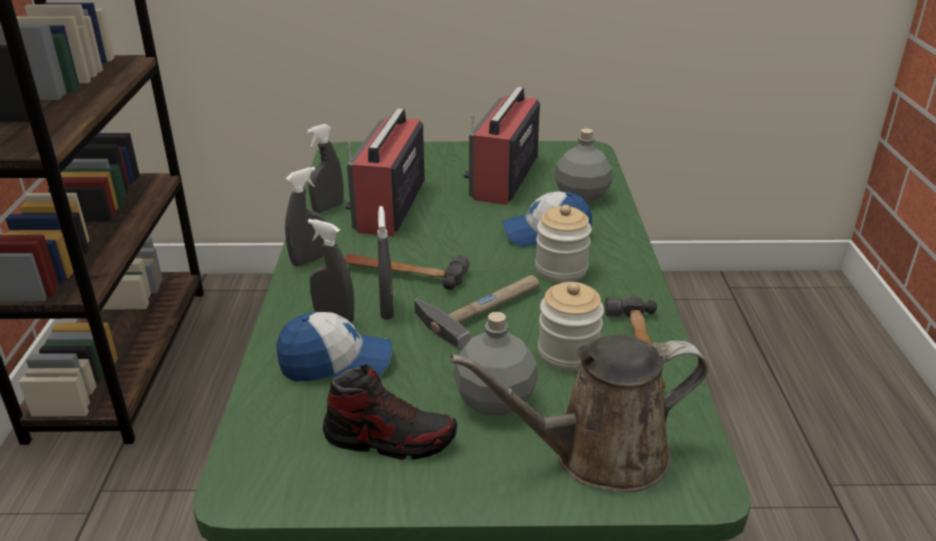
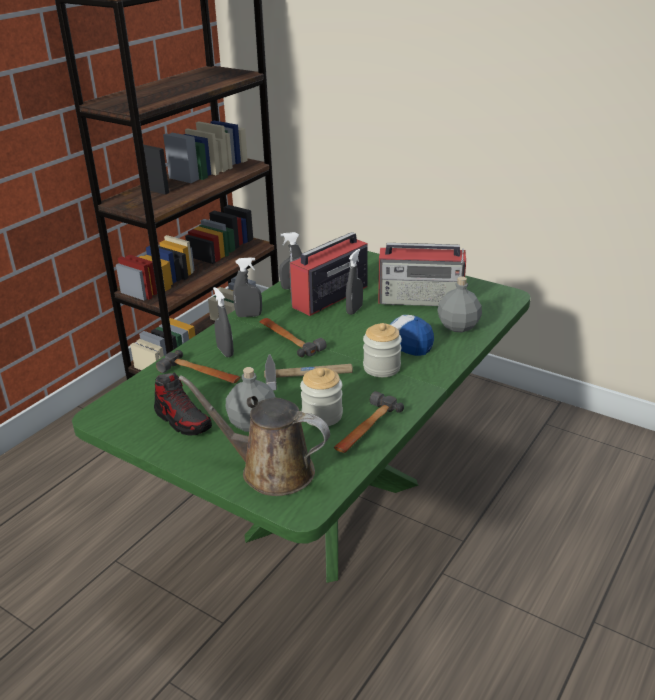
camera: 35 degrees right, 0 degrees up
(336, 362) = (200, 374): cap -> hammer
(387, 309) = (256, 356): grey spray bottle -> grey spray bottle (354, 310)
(504, 179) = (421, 299): radio -> radio turned 135 degrees counterclockwise

